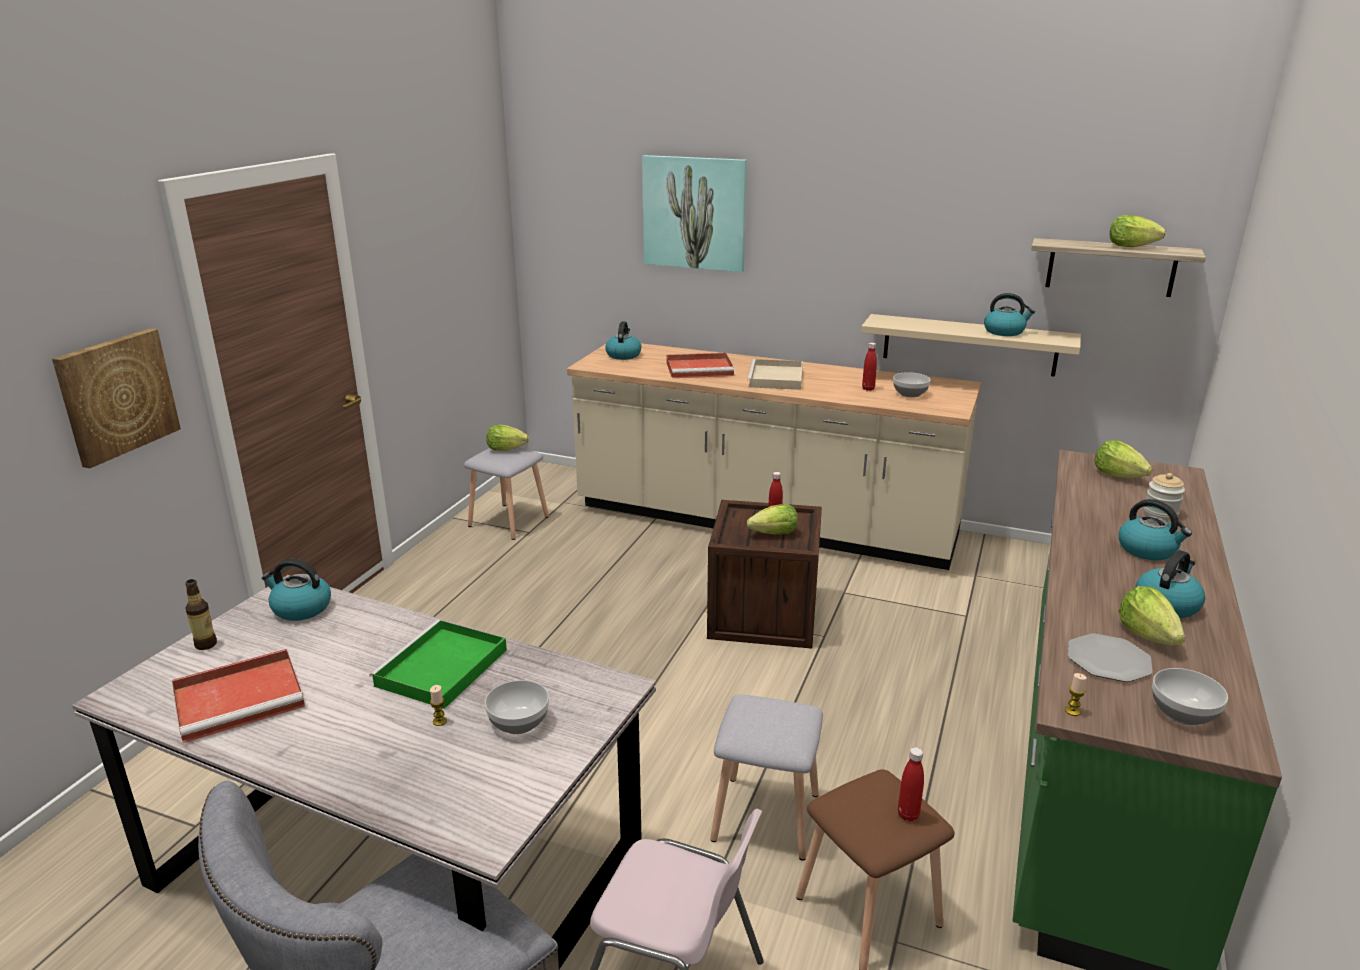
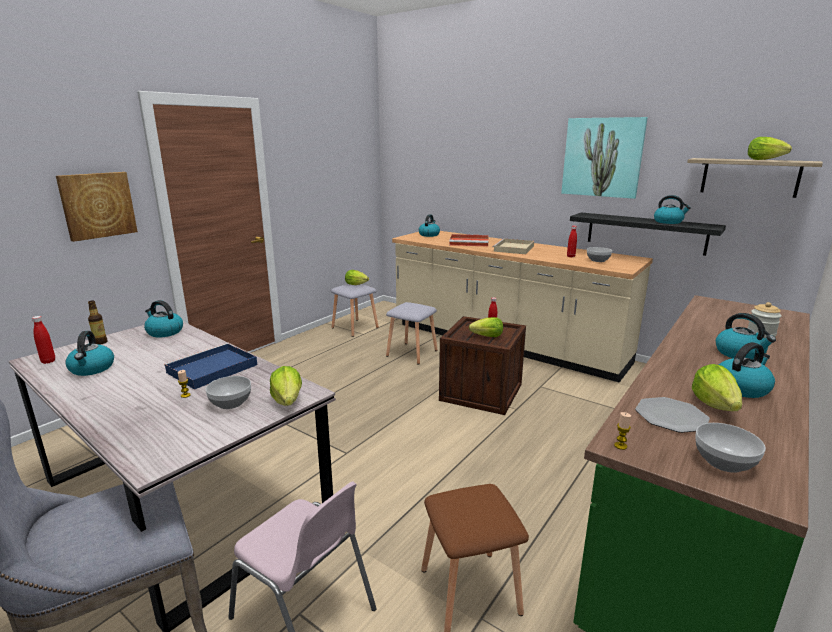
camera: 15 degrees right, 5 degrees down
(242, 698) = (92, 369): red tray -> kettle
(440, 669) = (211, 369): green tray -> blue tray
(694, 213) = (476, 151): picture -> picture (602, 157)
(766, 818) = (425, 513): grey stool -> grey stool (412, 353)
(908, 815) = (493, 517): red bottle -> red bottle (48, 361)
(969, 345) = (645, 233): beige shelf -> black shelf
(1118, 475) = (734, 311): lettuce -> lettuce (287, 401)

